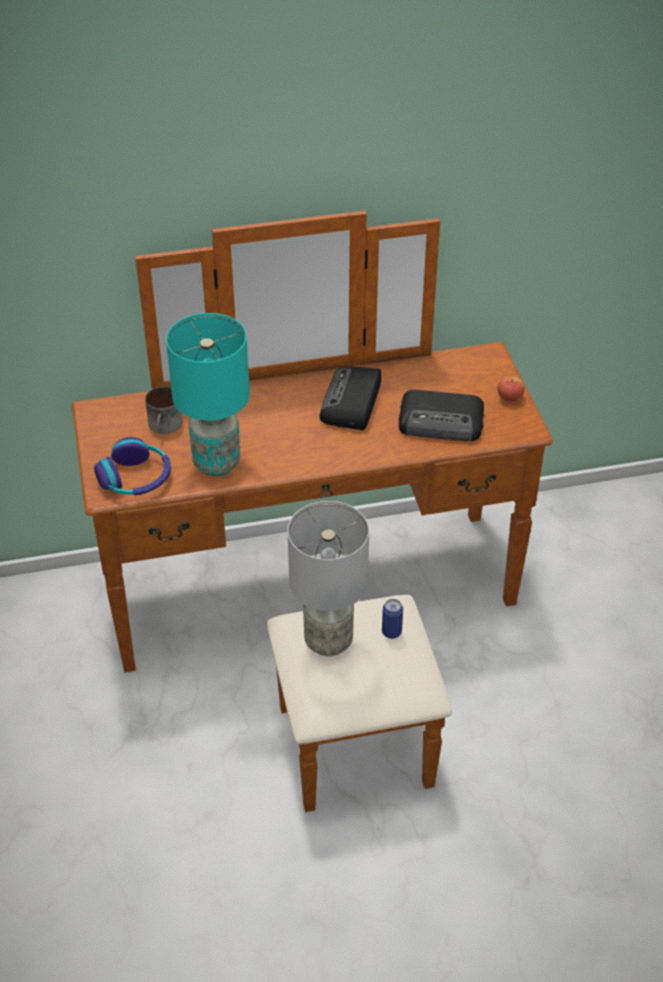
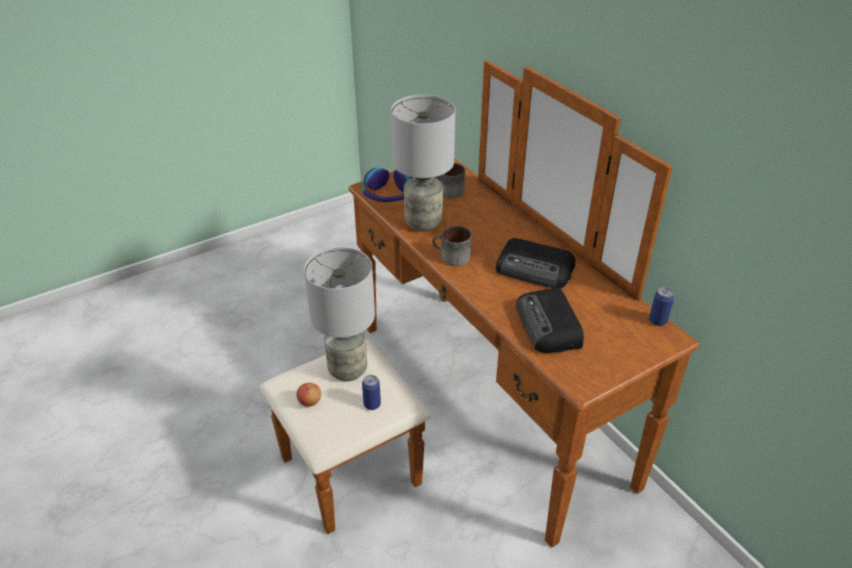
camera: 70 degrees right, 5 degrees down
(215, 462) = (423, 222): turquoise table lamp -> grey table lamp
(296, 458) = (451, 257): none -> mug
(351, 403) = (535, 270): radio -> radio turned 150 degrees counterclockwise
(465, 353) = (657, 321): none -> can
(509, 397) = (618, 363): apple -> apple (309, 401)

